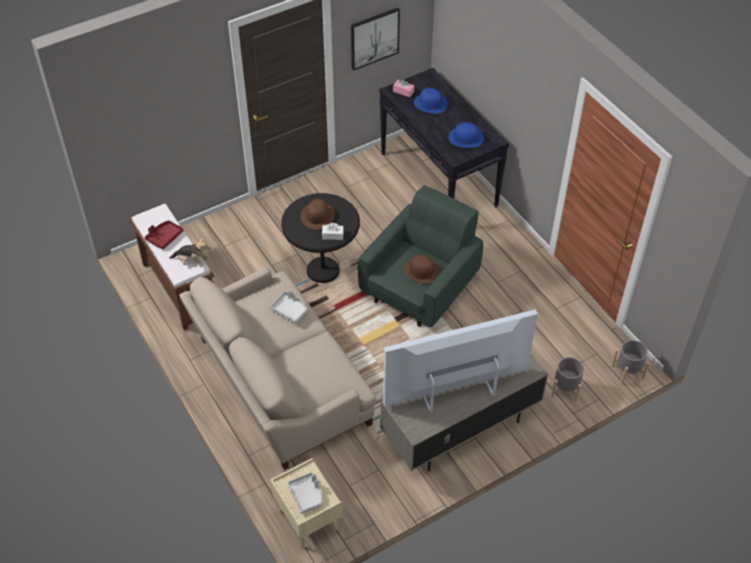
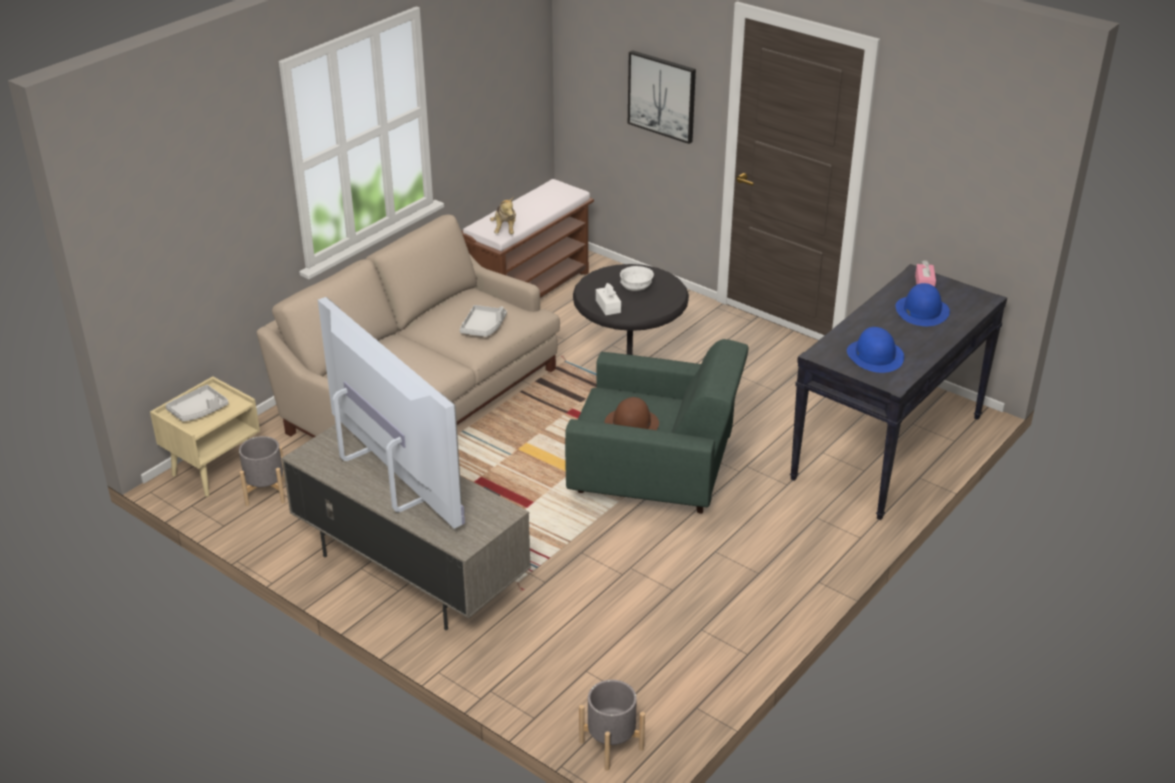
camera: 70 degrees right, 15 degrees down
(164, 237) = (532, 204): red tray -> none
(317, 216) = (636, 288): brown hat -> white bowl
(374, 38) = (933, 179): picture -> picture (662, 96)
(565, 389) = (535, 671): grey planter -> grey planter (266, 492)

